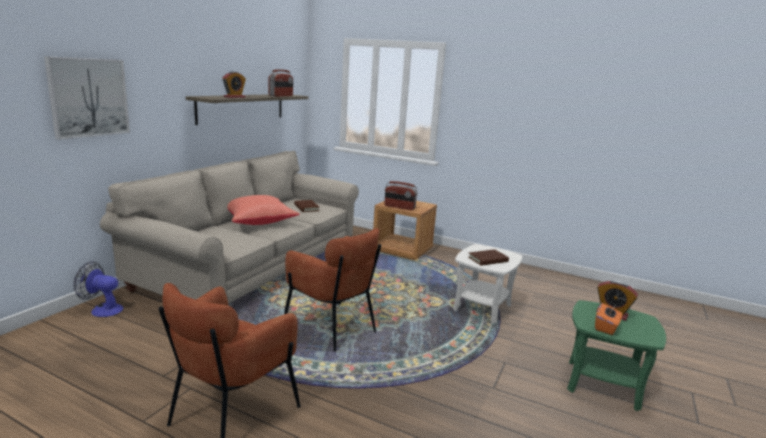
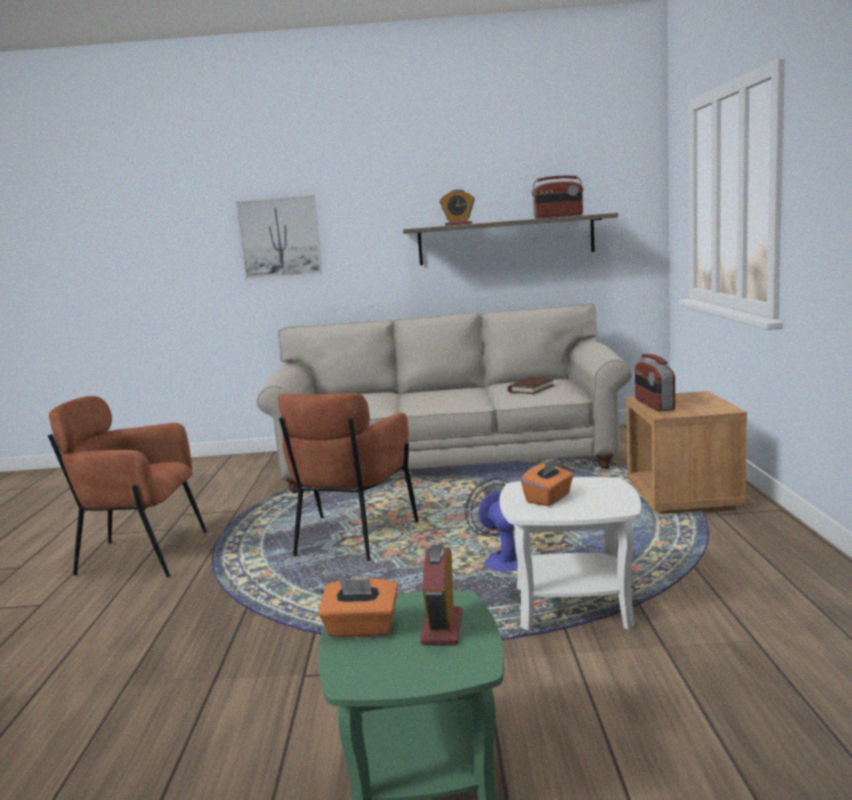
camera: 65 degrees right, 5 degrees down
(102, 309) = (268, 459): fan -> fan (502, 560)
(258, 221) = (438, 395): red pillow -> none
(488, 260) = (548, 498): brown book -> orange tissue box

